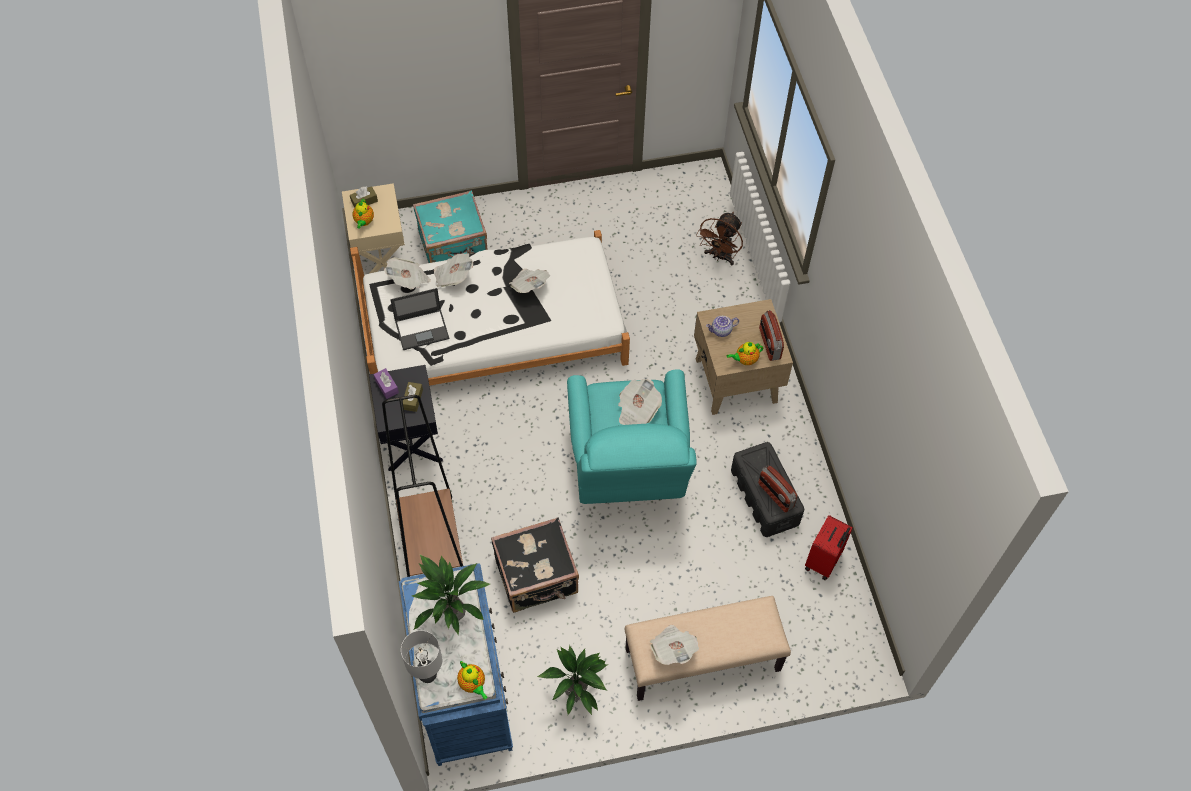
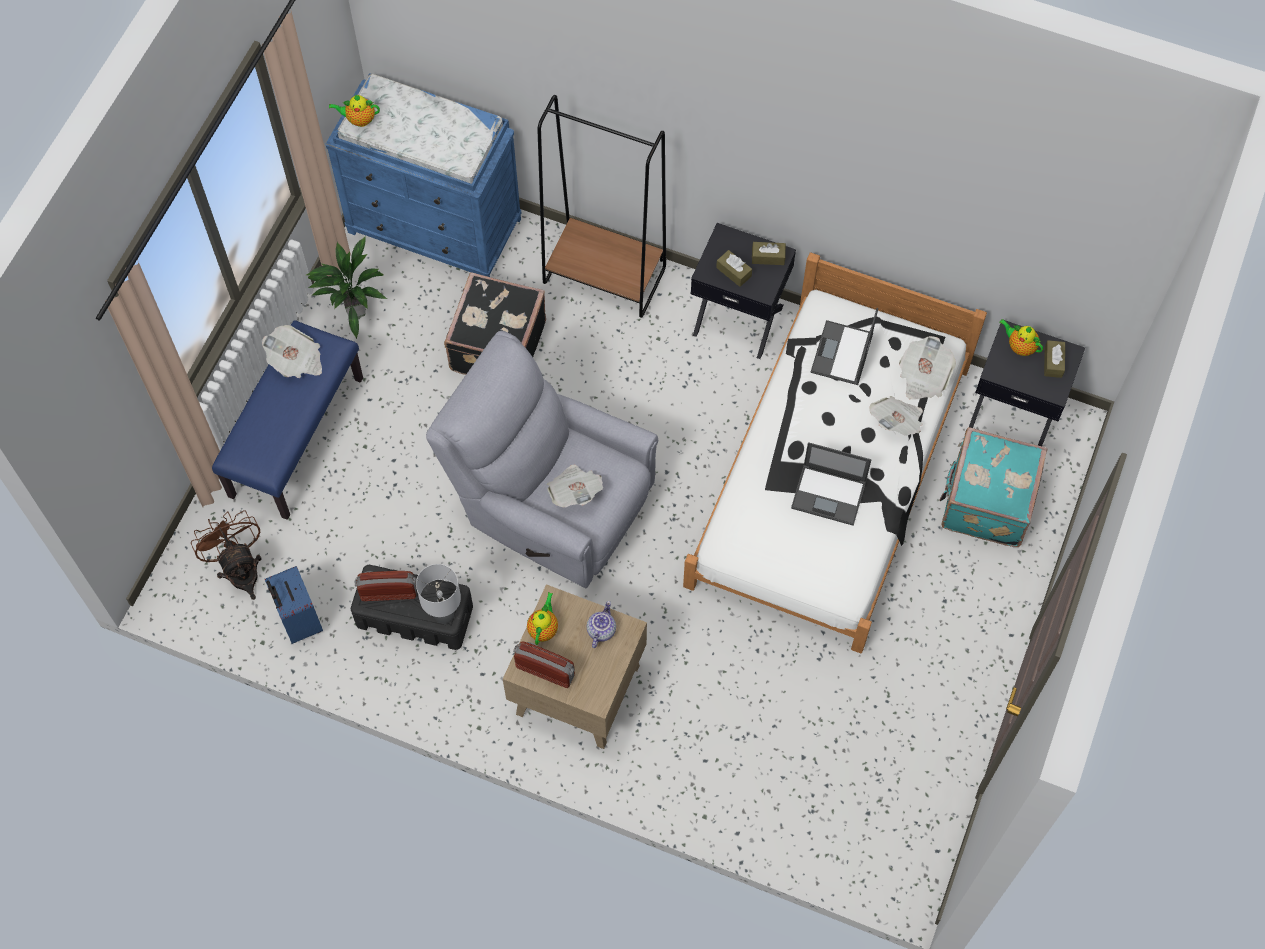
camera: 125 degrees right, 5 degrees up
(381, 260) = (1013, 414): beige nightstand -> black nightstand
(386, 386) = (768, 257): purple tissue box -> brown tissue box
(428, 676) = (395, 91): grey table lamp -> grey table lamp (444, 616)
(454, 614) = (436, 140): potted plant -> none
(529, 286) = (829, 495): newspaper -> laptop
(628, 469) = (551, 502): turquoise armchair -> grey armchair
(702, 661) = (296, 436): beige bench -> blue bench
(719, 256) = (768, 798): brown fan -> brown fan (241, 570)
(823, 561) = (299, 621): red suitcase -> blue suitcase

